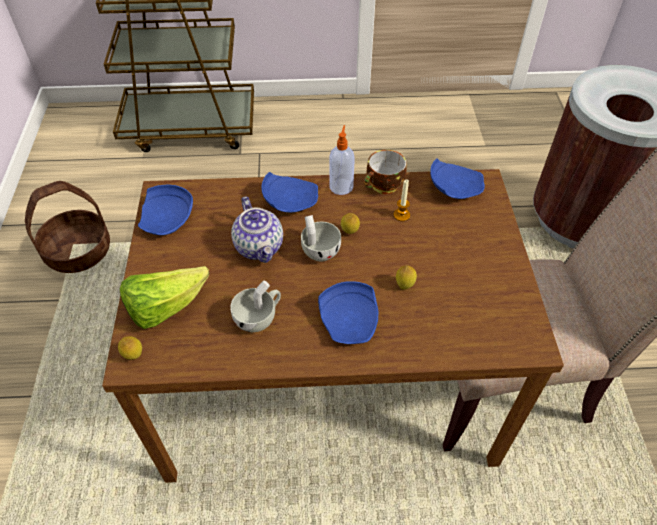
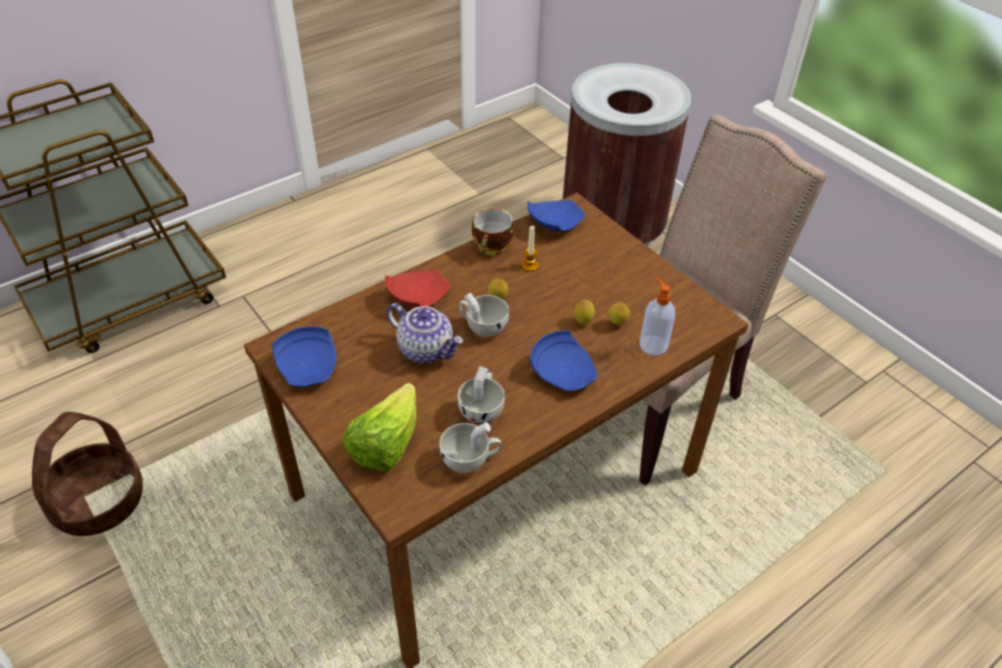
camera: 35 degrees left, 5 degrees down
(134, 356) = (396, 500): lemon -> lemon (617, 324)
(213, 355) = (470, 459): none -> white cup
(289, 201) = (417, 297): blue plate -> red plate
(341, 186) = (453, 263): soap dispenser -> soap dispenser (652, 344)

